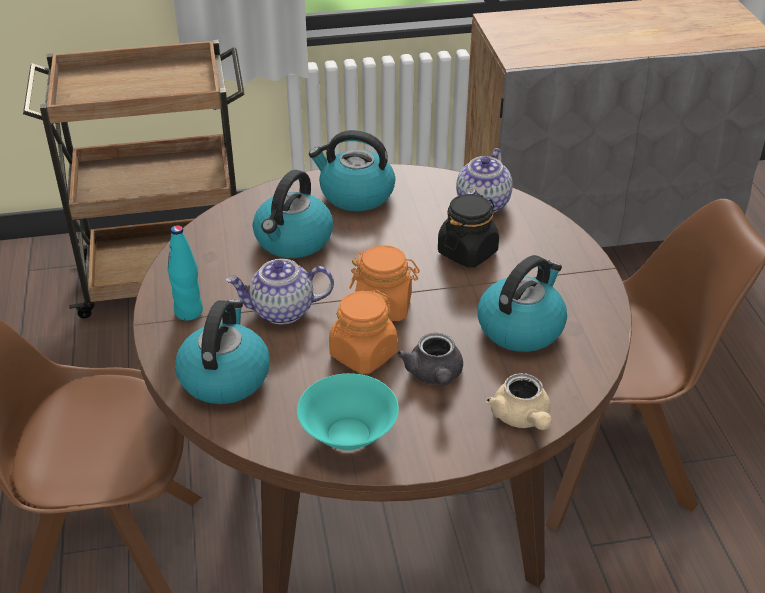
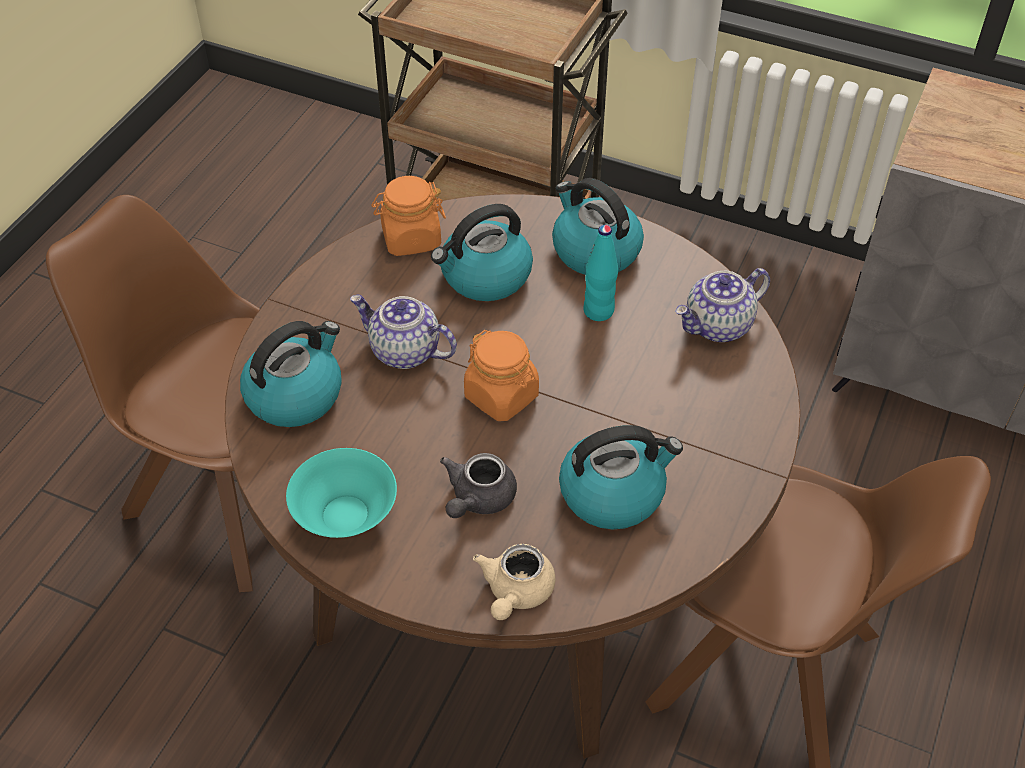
camera: 35 degrees right, 10 degrees up
(189, 312) = (324, 309): turquoise bottle -> turquoise bottle (598, 311)
(363, 354) = (434, 439): orange jar -> orange jar (411, 238)
(467, 252) = (644, 376): black jar -> none

